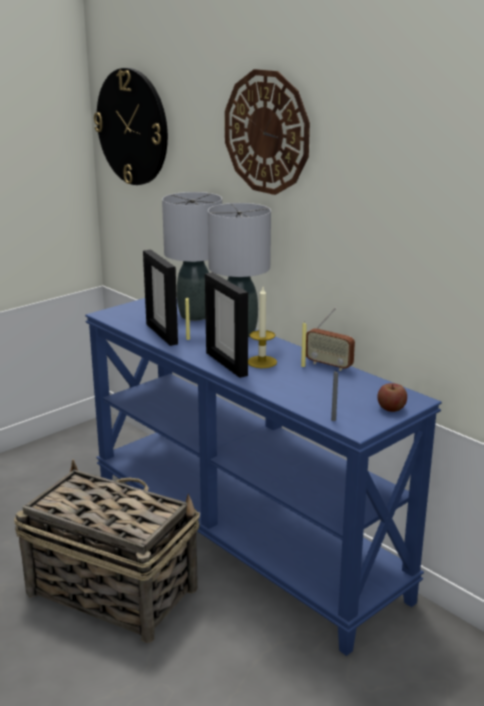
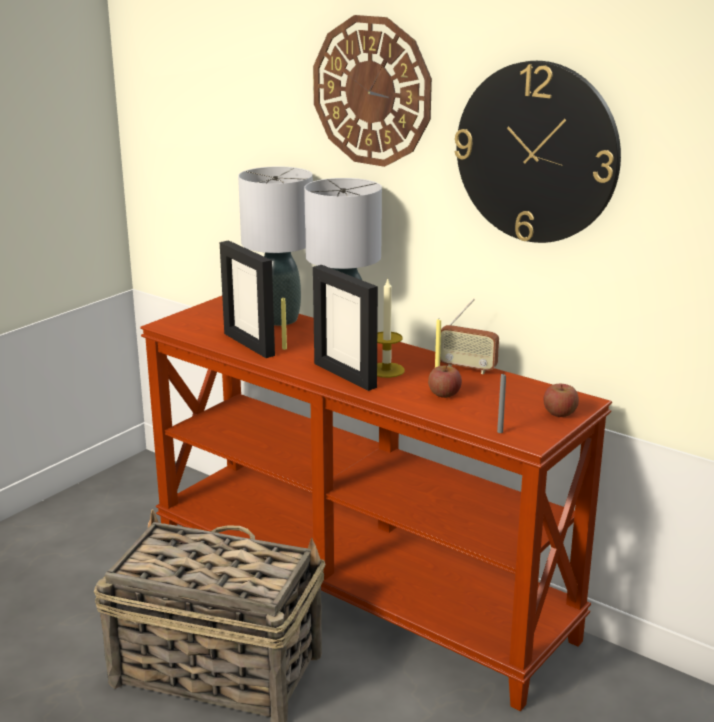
camera: 10 degrees left, 0 degrees up
(132, 127) = (178, 88): wall clock -> wall clock (536, 153)
(244, 536) = (359, 585): blue console table -> brown console table
(300, 385) = (444, 394): none -> apple

